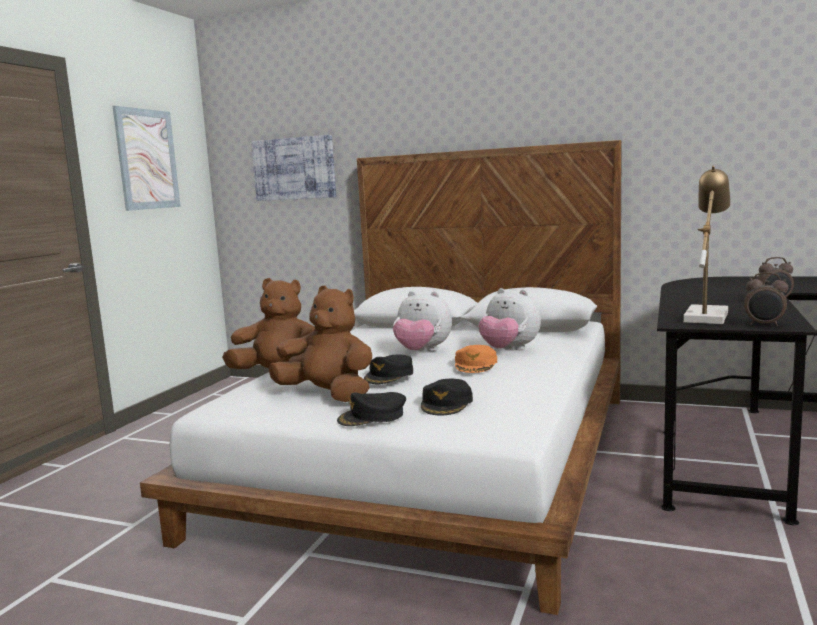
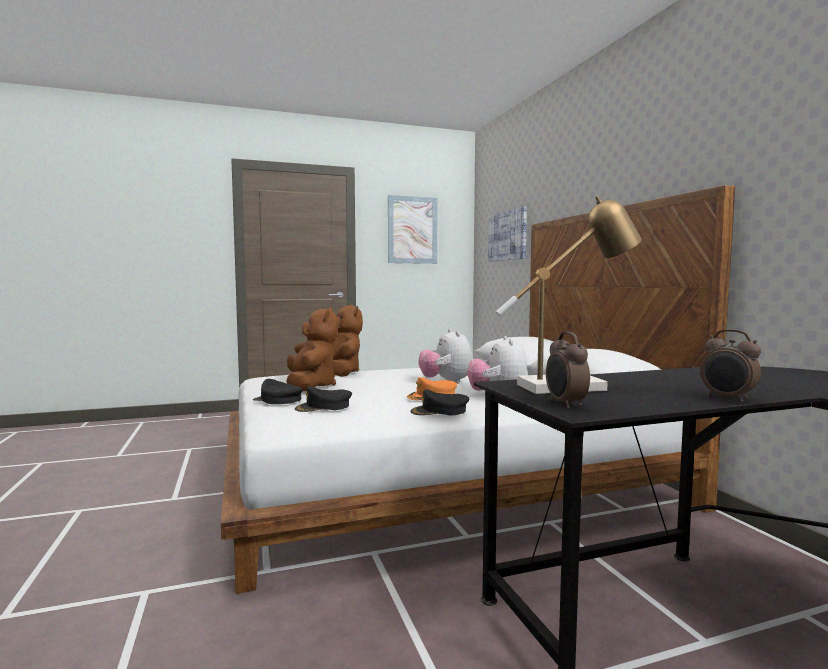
camera: 50 degrees right, 5 degrees down
(389, 375) = (366, 386): black cap -> black cap (440, 411)

